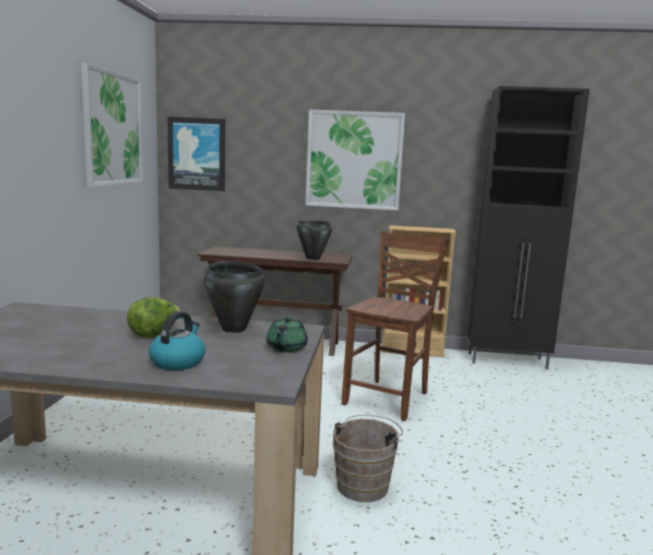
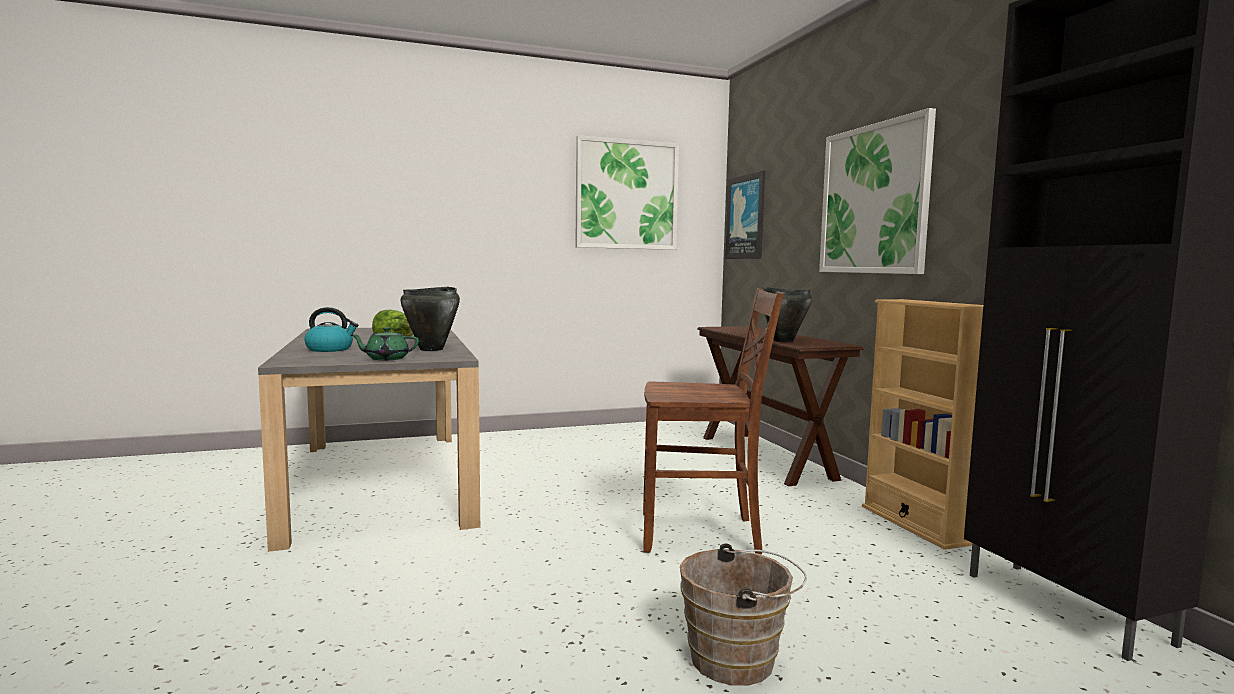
camera: 65 degrees right, 5 degrees down
(364, 485) = (457, 554): brown bucket -> brown bucket (739, 660)

